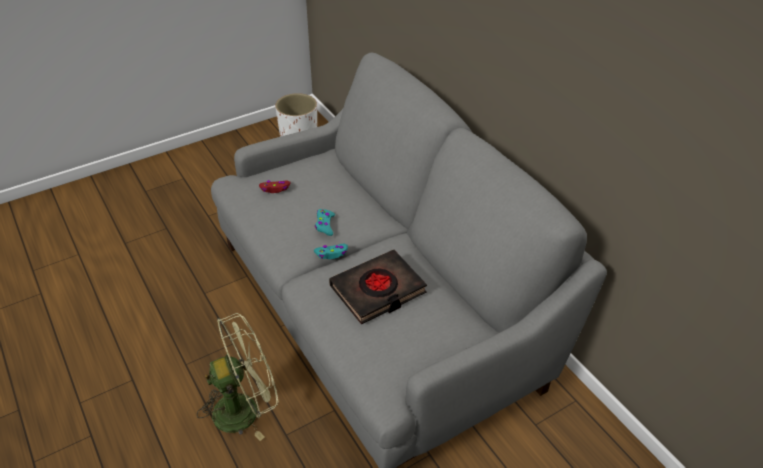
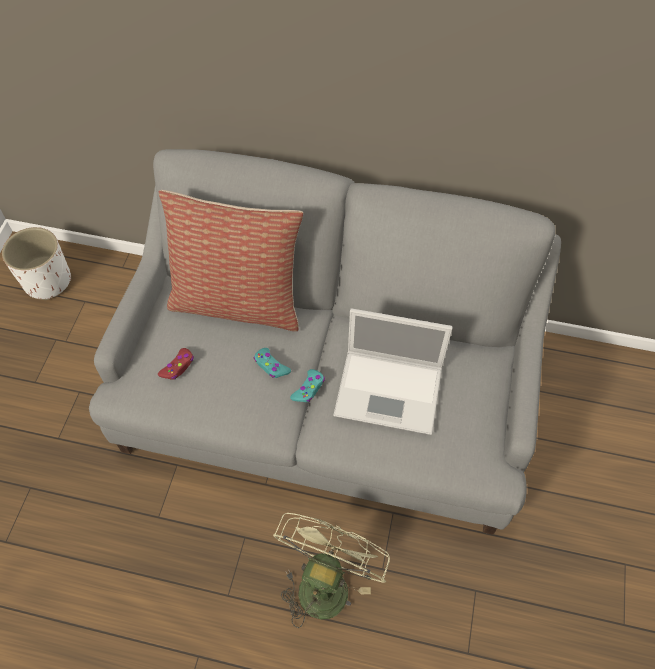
camera: 45 degrees left, 15 degrees up
(353, 182) = (238, 301): none -> pillow
(378, 290) = (391, 391): black book -> laptop

